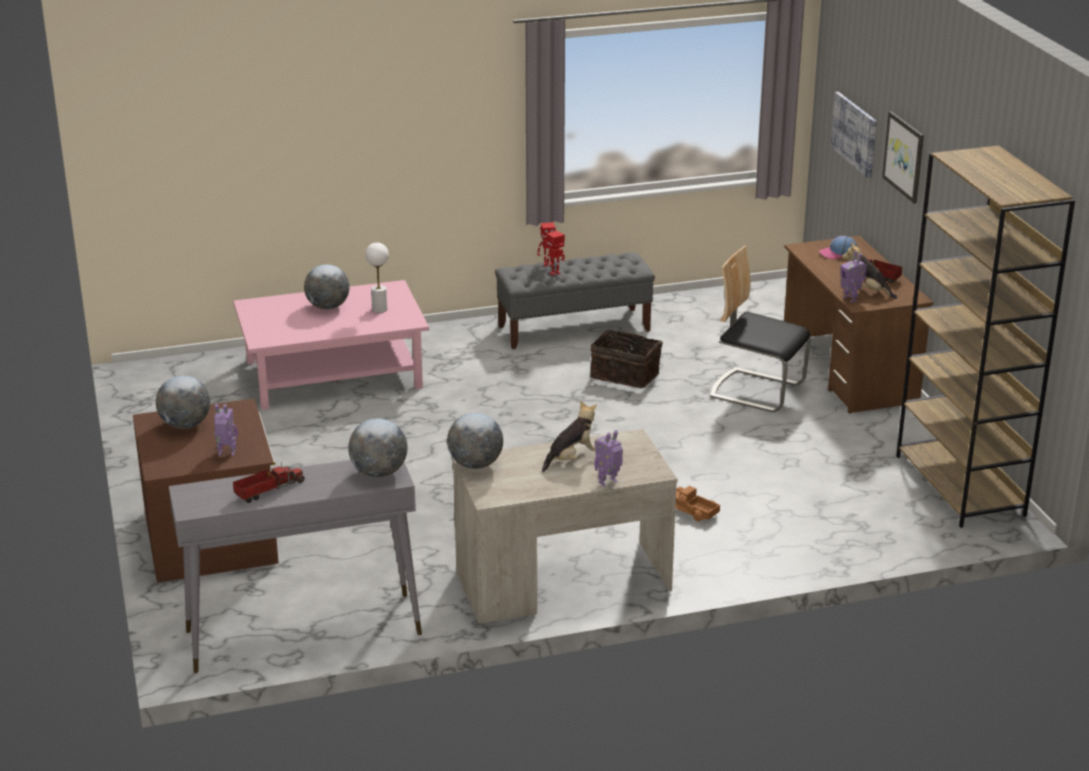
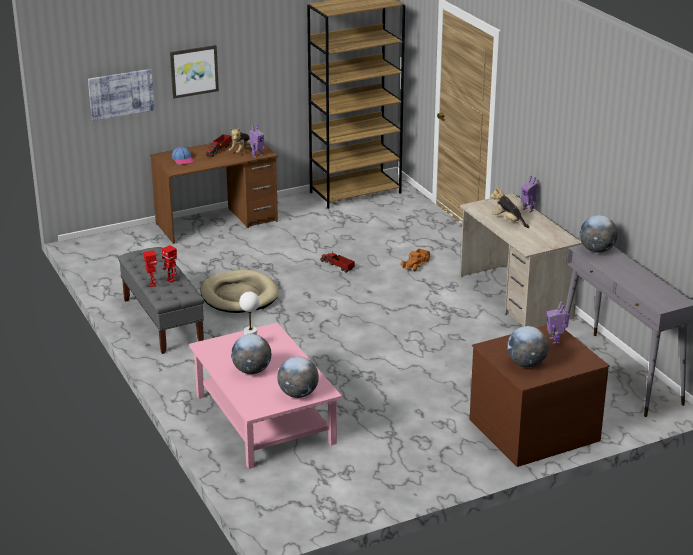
camera: 100 degrees left, 0 degrees up
(268, 490) = (641, 280): toy truck -> toy truck (337, 266)
(475, 464) = (532, 247): globe -> globe (298, 394)
(625, 375) = (239, 295): basket -> beige dog bed
(757, 390) = (252, 250): chair -> none

